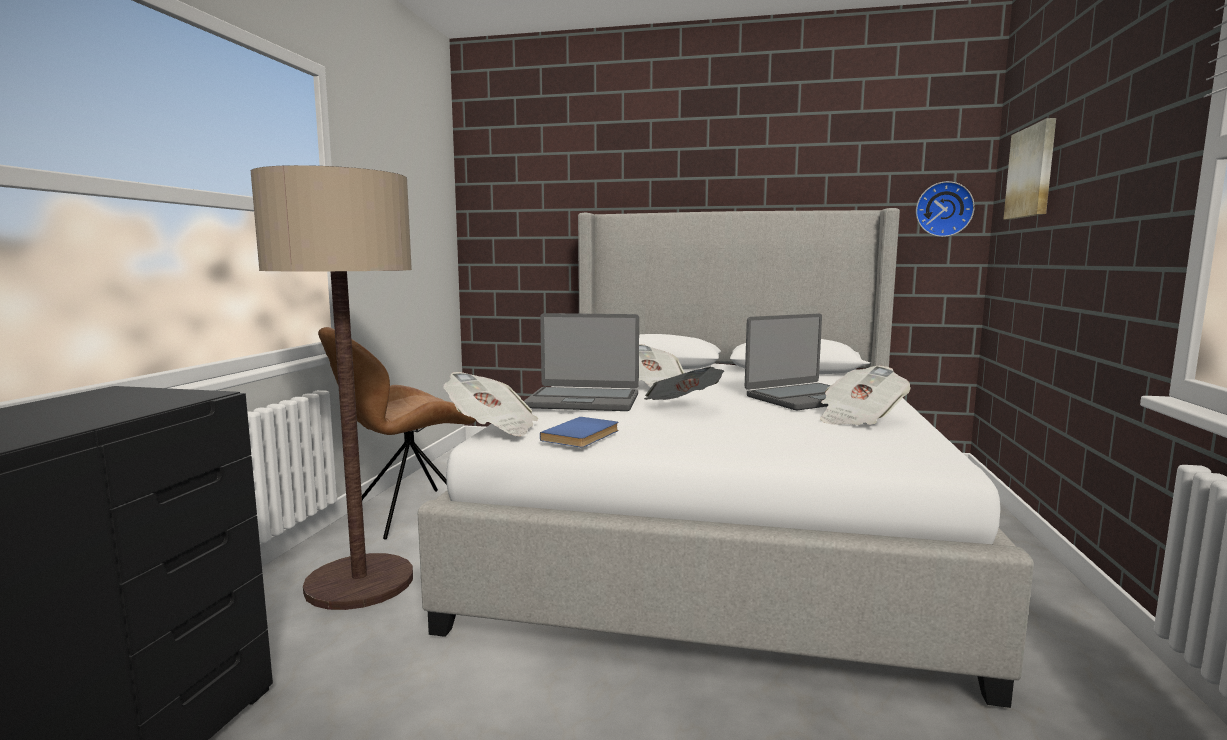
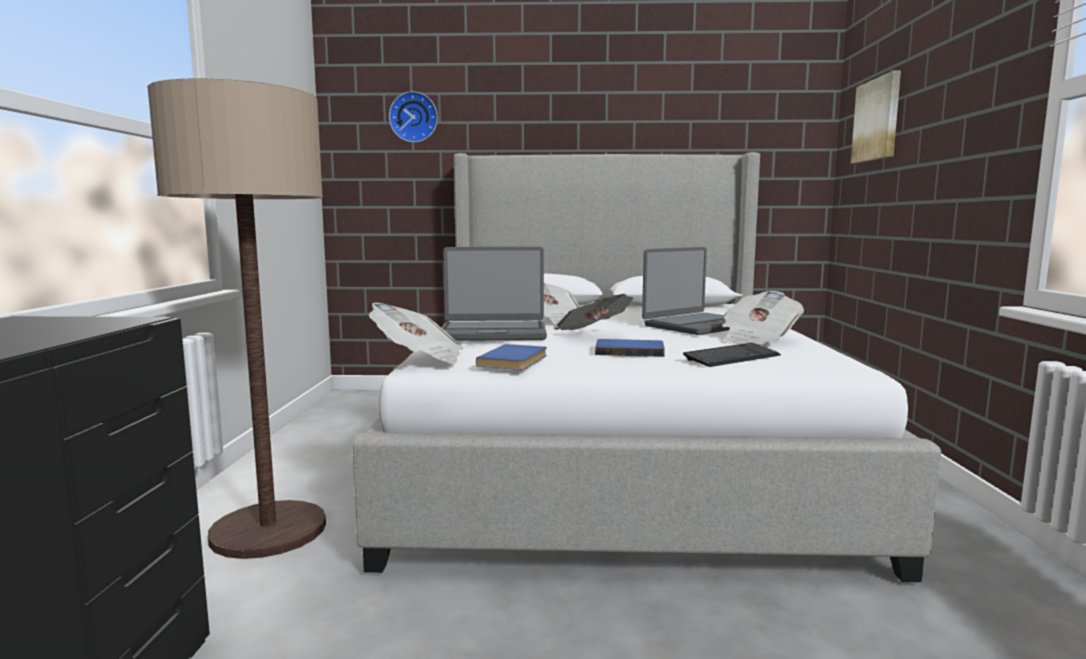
camera: 10 degrees left, 0 degrees up
(407, 514) = (297, 462): brown chair -> none
(709, 428) = (629, 351): none -> blue book
(813, 441) = (732, 357): none -> keyboard
(943, 209) = (794, 155): wall clock -> wall clock (414, 117)

